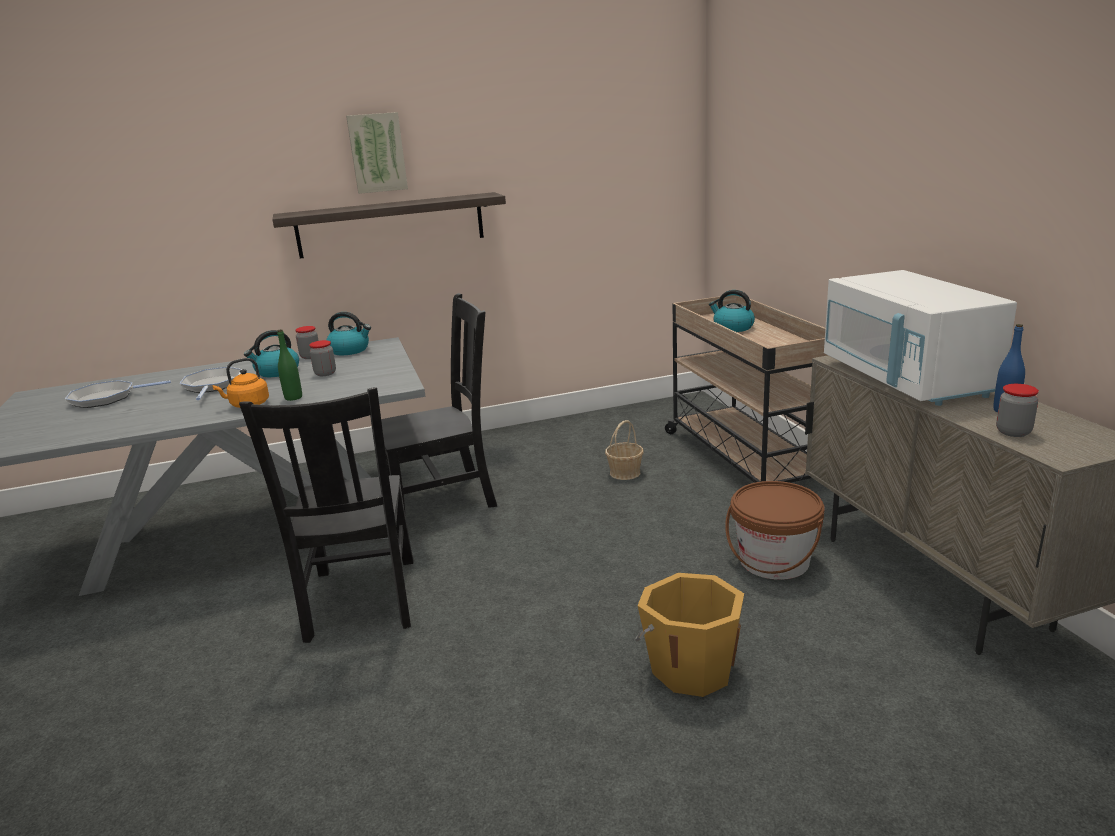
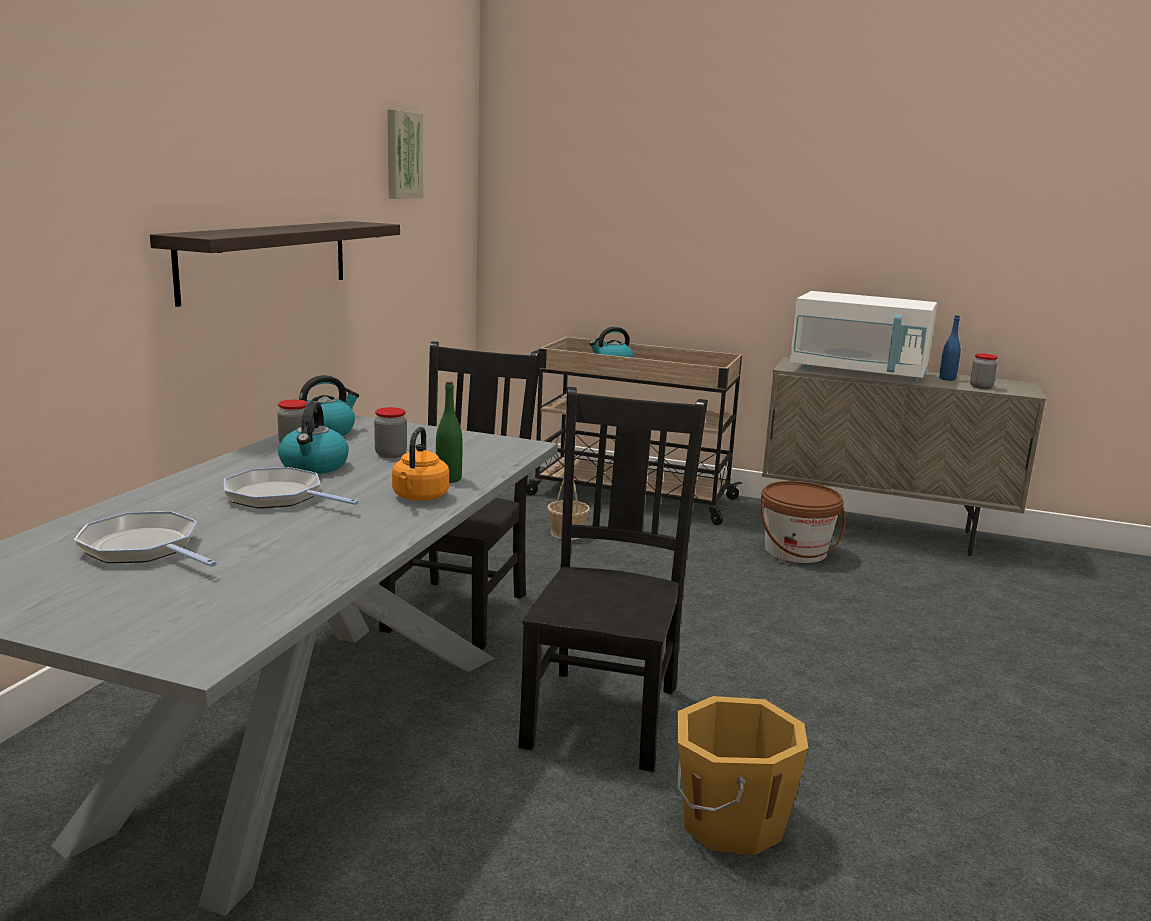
camera: 55 degrees left, 5 degrees down
(107, 398) = (144, 548): frying pan -> frying pan turned 105 degrees clockwise
(361, 601) = (604, 713): black chair -> black chair turned 105 degrees counterclockwise
(377, 153) = (258, 155): picture -> picture (402, 155)
(690, 668) = (896, 626): orange bucket -> orange bucket (729, 821)

